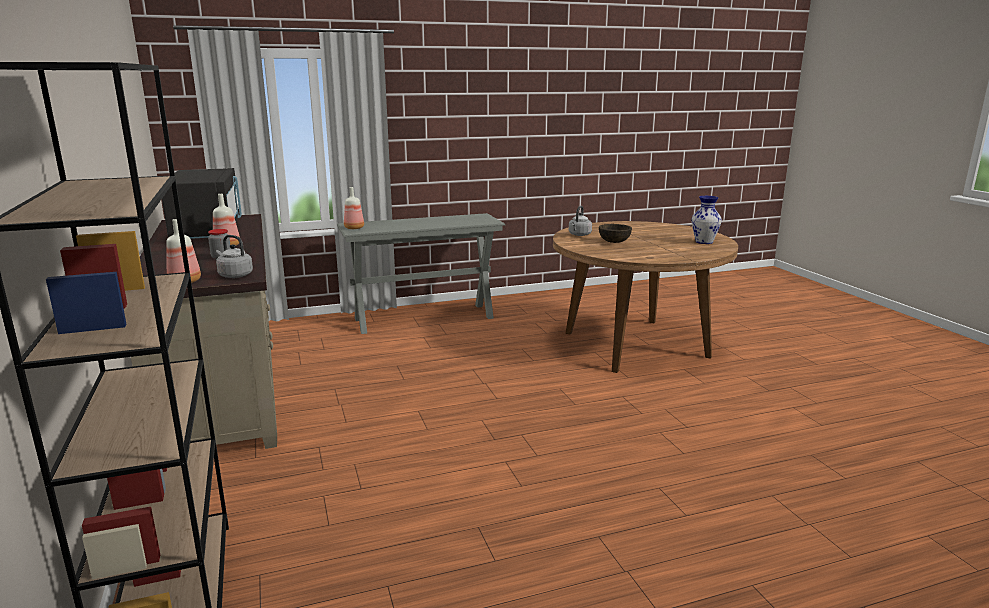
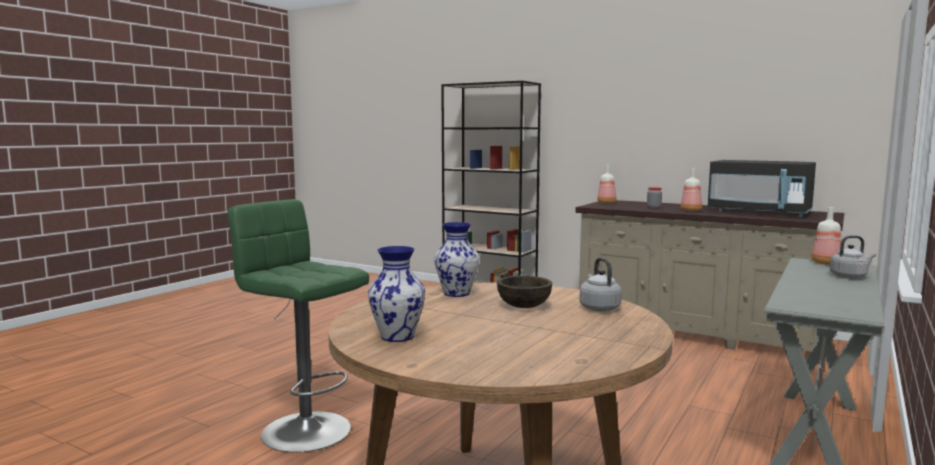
camera: 140 degrees right, 10 degrees down
(234, 275) = (601, 206): grey kettle -> grey kettle (850, 276)
(635, 254) = (457, 294): none -> vase
(719, 420) = (306, 431): none -> green stool

